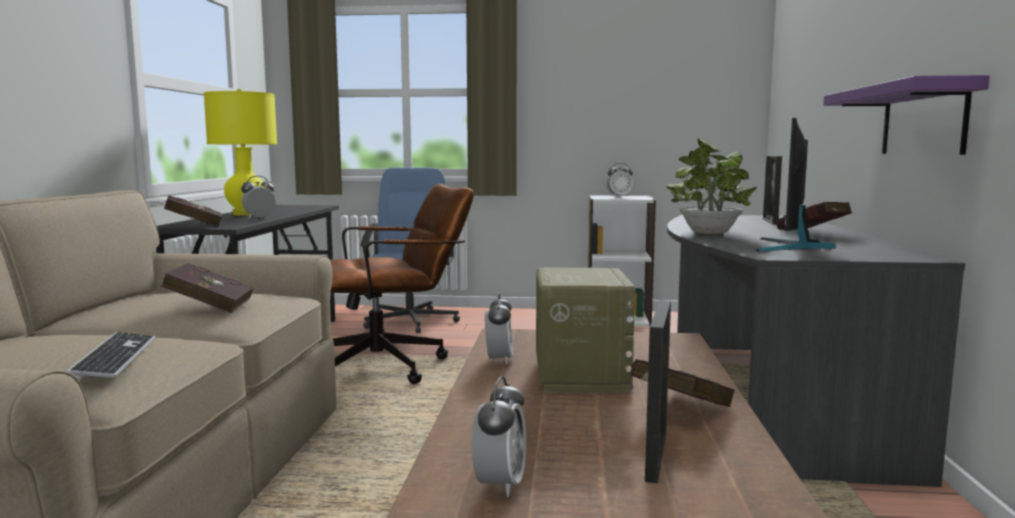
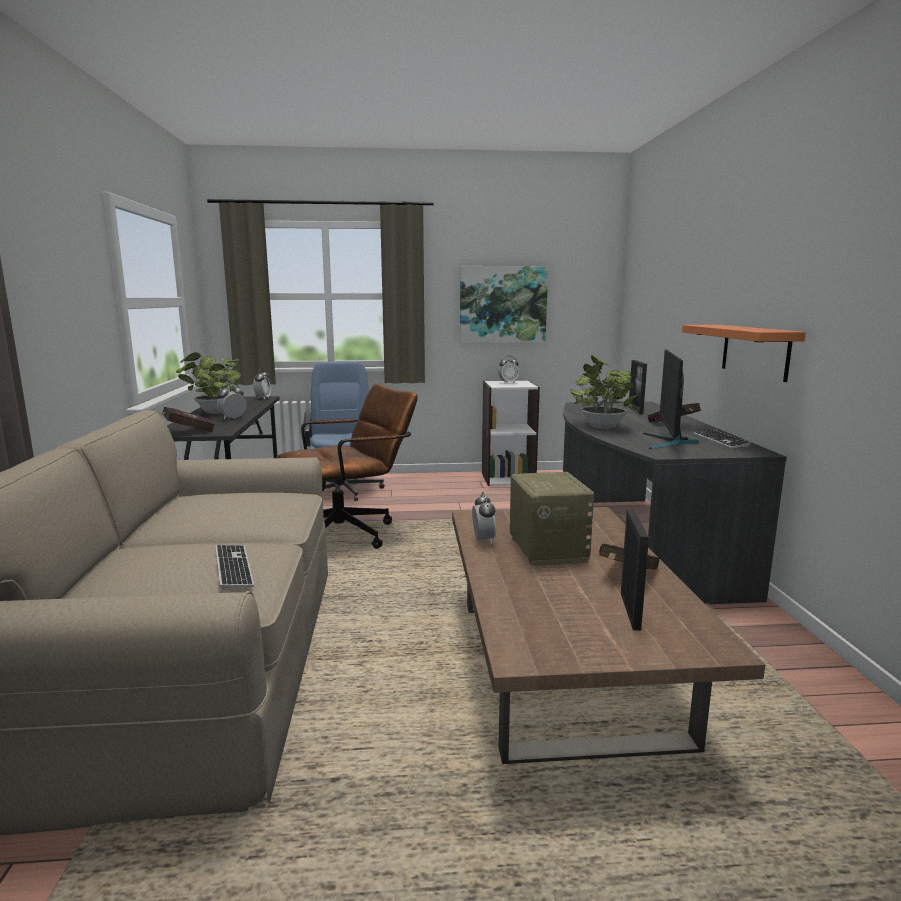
camera: 10 degrees left, 5 degrees up
(207, 307) = (250, 511): red book -> none
(247, 214) = (214, 412): yellow table lamp -> potted plant
(500, 484) = (547, 640): alarm clock -> alarm clock (262, 398)
(616, 101) = (503, 304): none -> picture
(870, 246) = (720, 440): none -> keyboard
(923, 120) = (755, 351): purple shelf -> orange shelf

